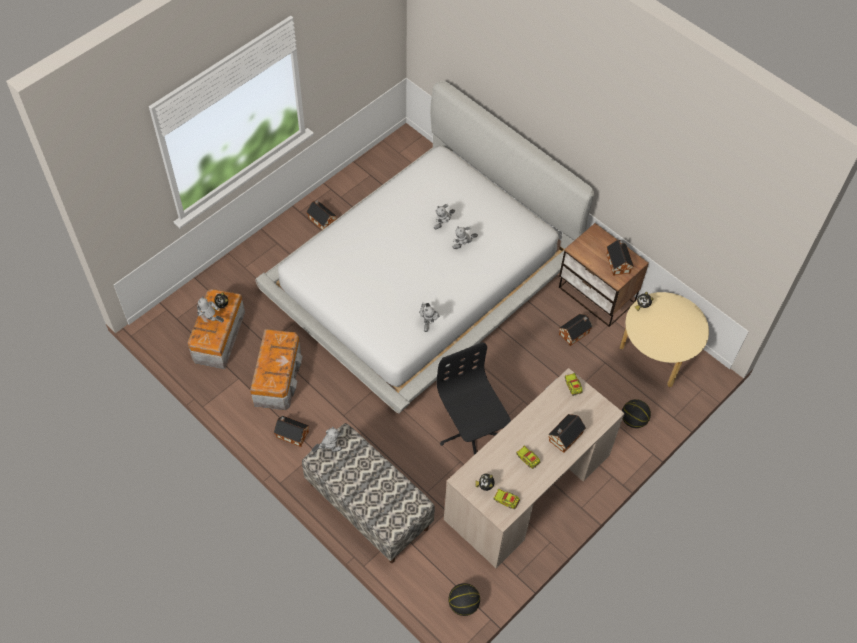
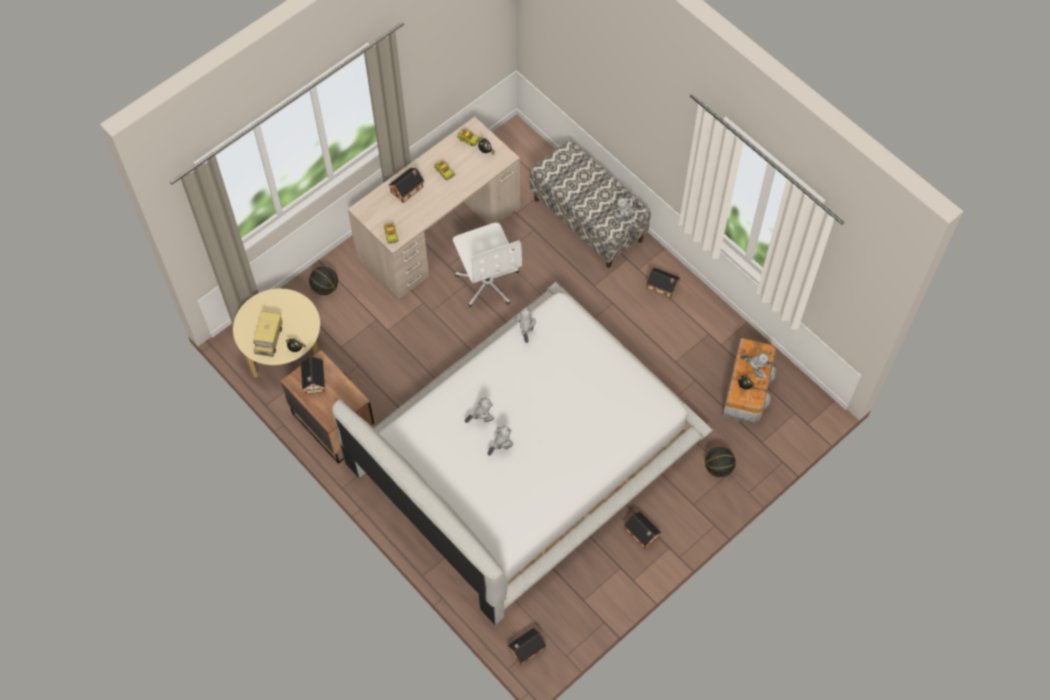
camera: 175 degrees left, 5 degrees up
(278, 377) = (680, 344): storage box -> none
(463, 604) = (508, 141): basketball -> basketball (718, 468)
(470, 433) = (488, 281): black office chair -> white office chair
(575, 333) = (365, 381): toy house -> toy house (525, 650)
(670, 314) = (269, 338): none -> toy truck

